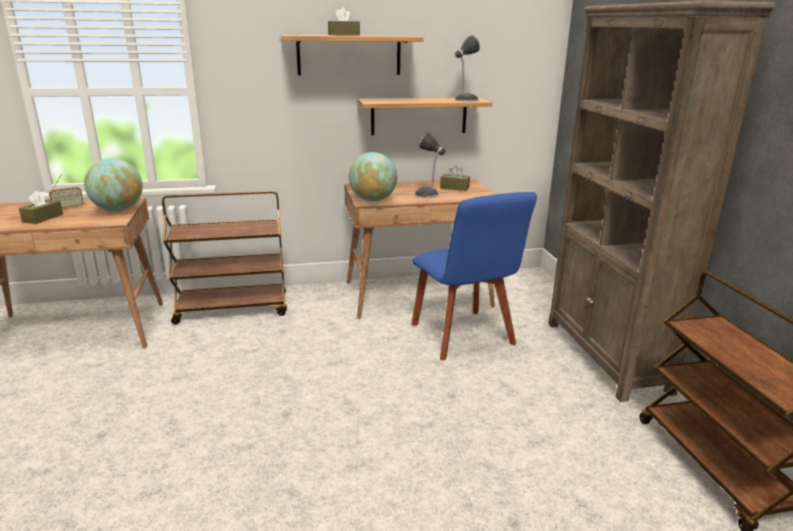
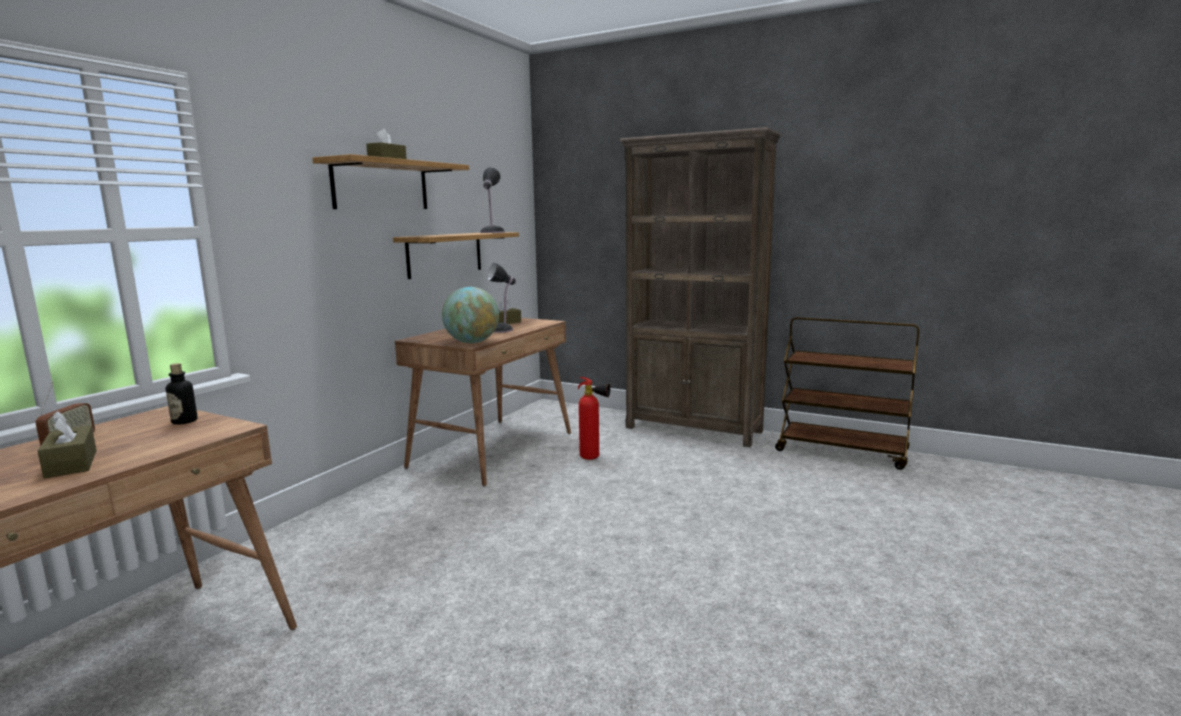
camera: 50 degrees left, 10 degrees down
(118, 210) = (184, 421): globe -> bottle
(233, 309) = (324, 542): brown cart -> none
(464, 337) = (594, 458): blue chair -> fire extinguisher

